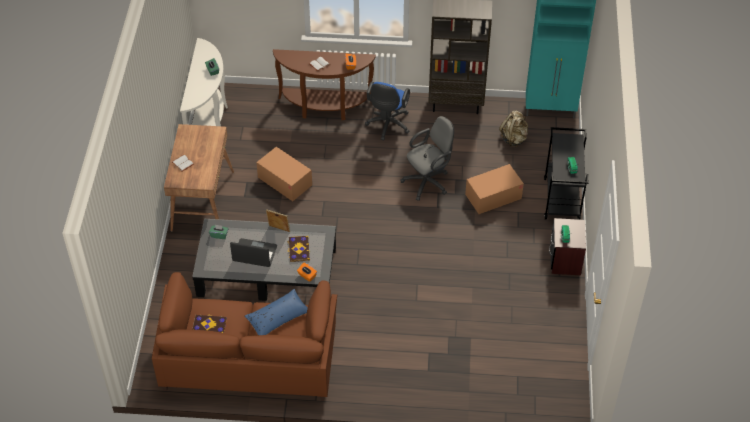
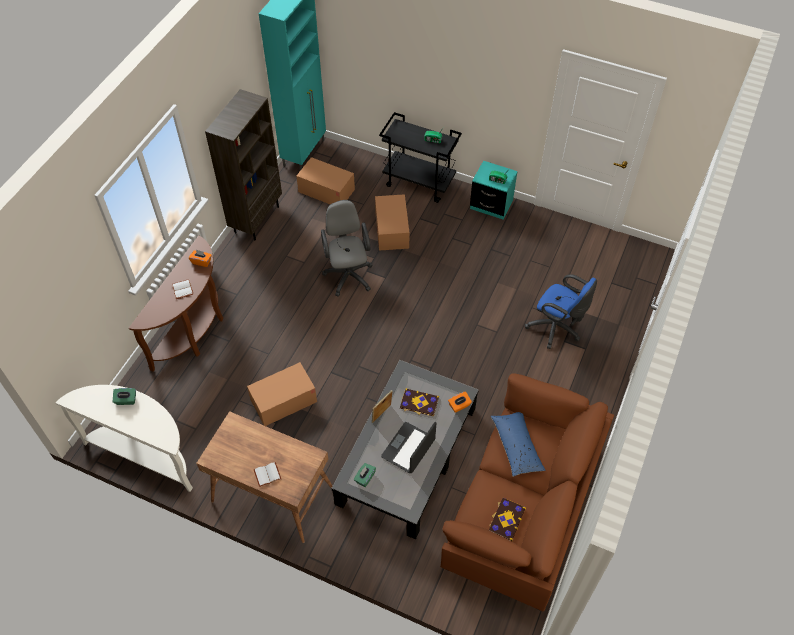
camera: 70 degrees left, 5 degrees up
(387, 125) = (253, 283): blue office chair -> blue office chair (556, 328)
(514, 139) = (326, 190): beige backpack -> cardboard box
(565, 260) = (491, 205): brown nightstand -> turquoise nightstand

